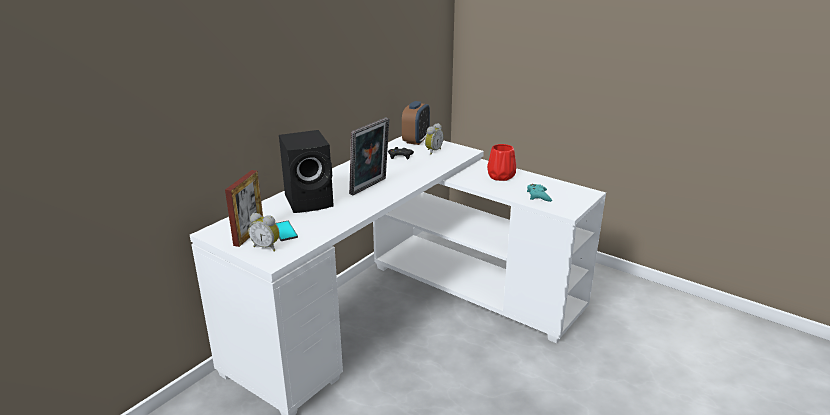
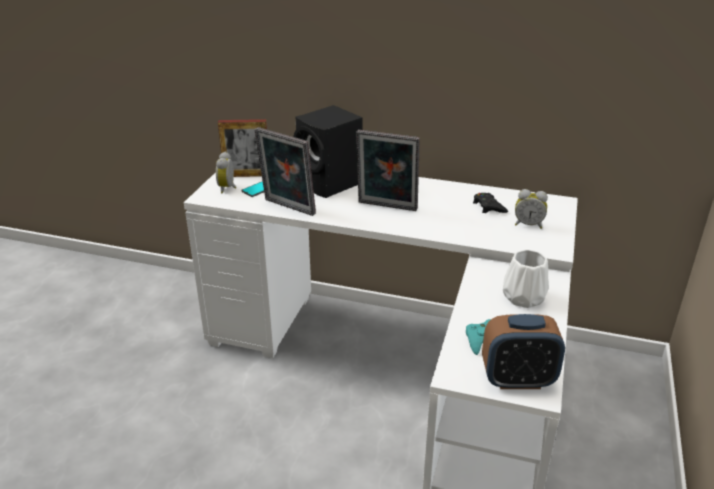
camera: 70 degrees right, 5 degrees up
(334, 224) = (287, 208): none -> picture frame
(416, 140) = (551, 207): alarm clock -> alarm clock (517, 380)
(501, 176) = (522, 298): red vase -> white vase

